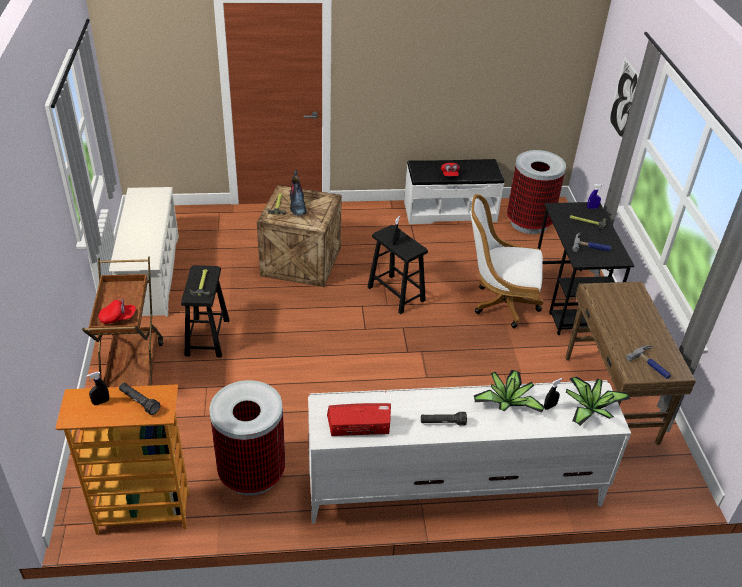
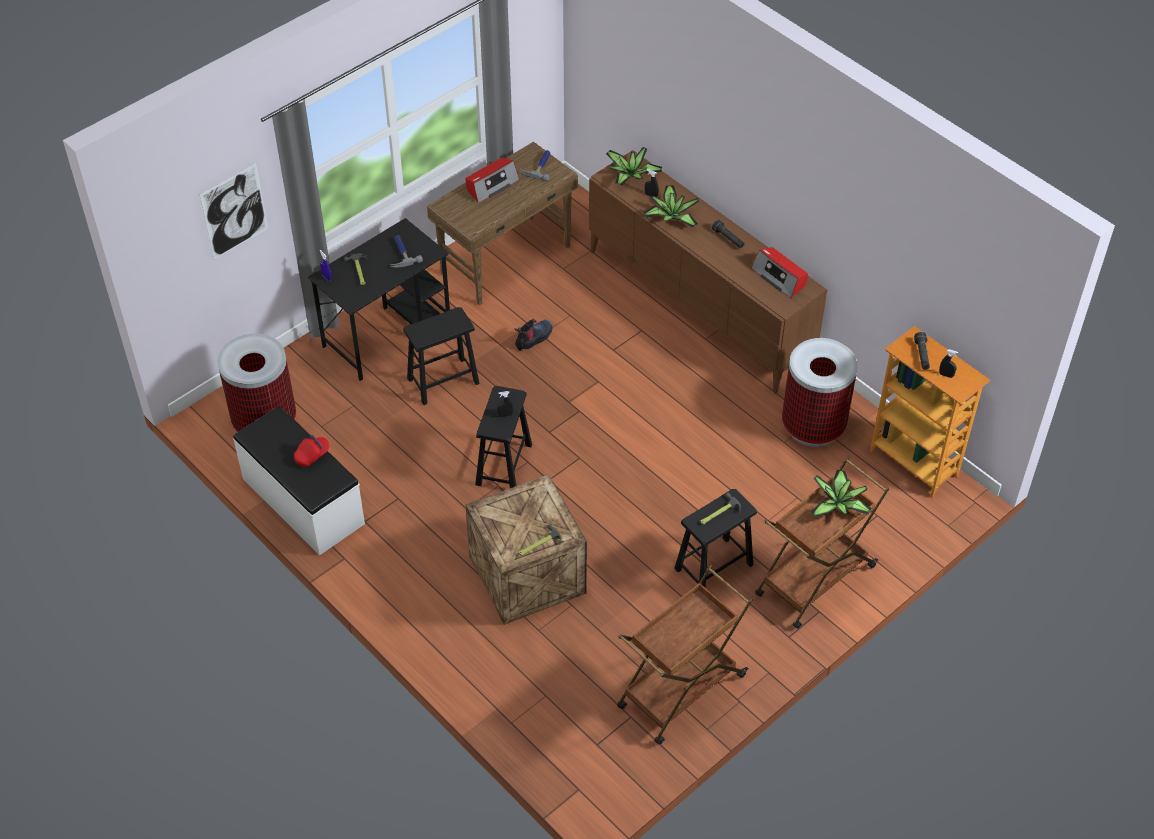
camera: 125 degrees left, 10 degrees up
(118, 318) = (838, 504): red cap -> potted plant
(151, 274) = (680, 691): white shoe rack -> brown cart
(297, 205) = (523, 527): boot -> boot (534, 338)
(453, 490) = (700, 307): white cabinet -> brown cabinet
(499, 304) = (443, 381): white office chair -> black stool
(644, 324) = (491, 185): none -> radio

